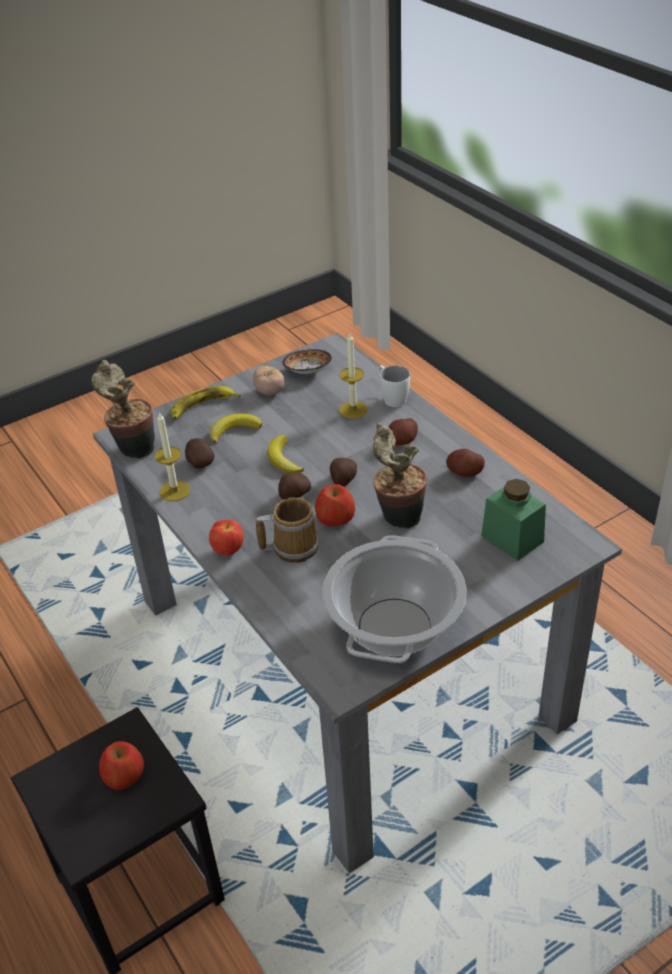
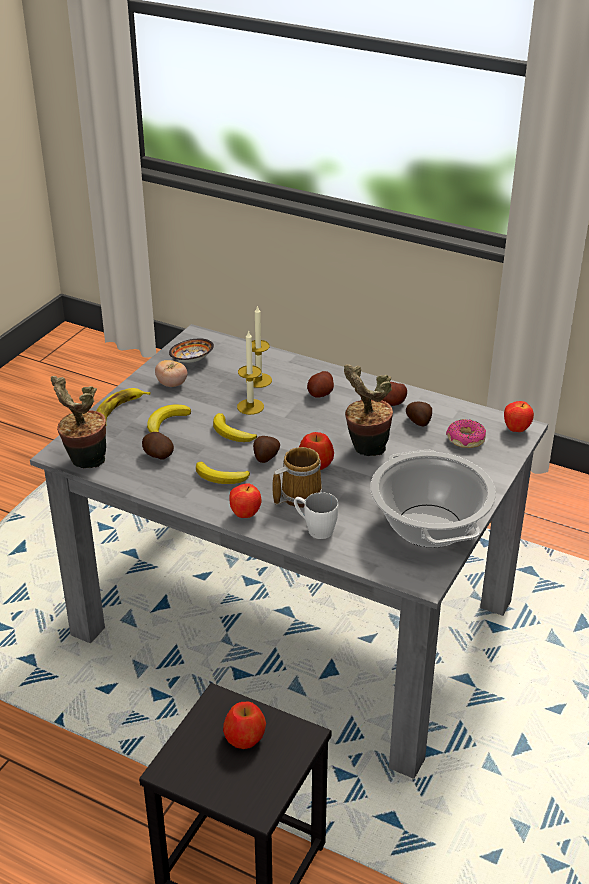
camera: 30 degrees left, 5 degrees down
(174, 491) = (154, 483): candle -> candle (250, 406)
(237, 504) = (221, 477): none -> banana
(343, 480) = (297, 435): potato -> potato (419, 422)
(391, 397) = (283, 363): white mug -> white mug (314, 529)
(512, 539) = (465, 439): green jar -> donut
(579, 544) = (516, 429): none -> apple

